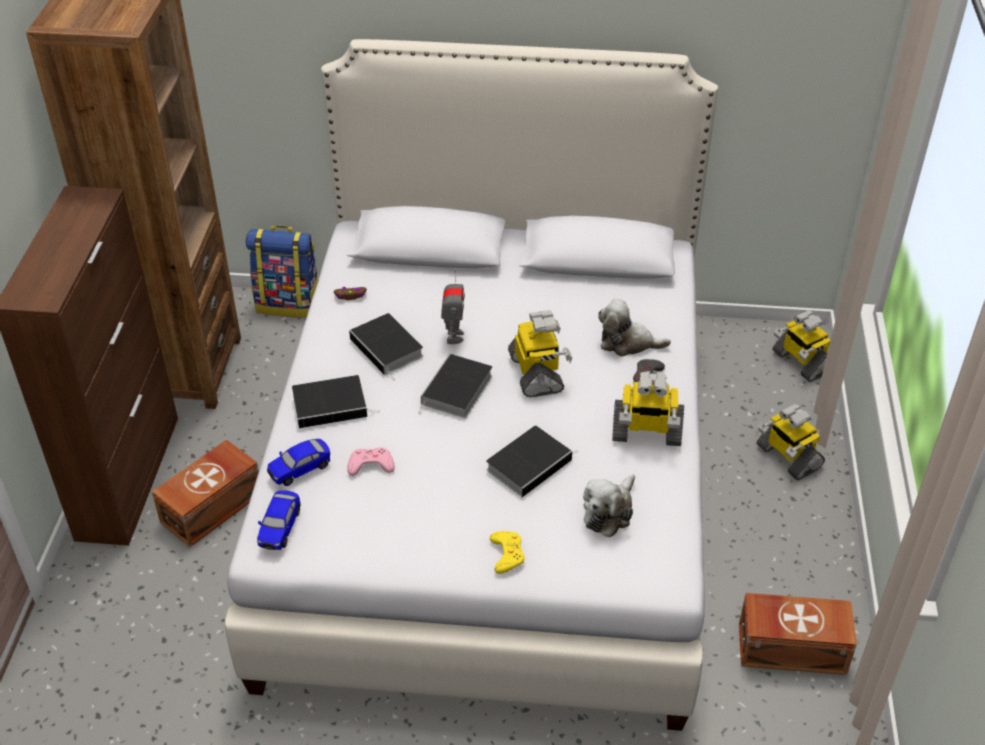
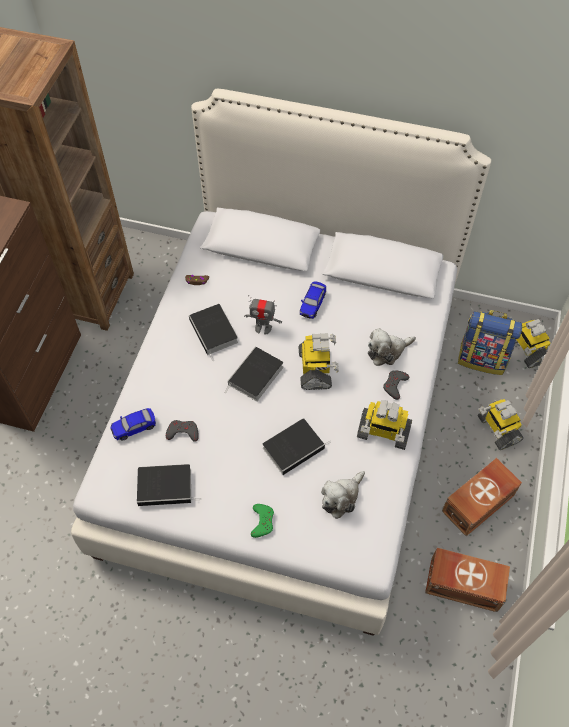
camera: 10 degrees right, 15 degrees up
(214, 507) = (94, 410): brown storage box -> brown storage box (479, 503)
(280, 528) = (112, 475): toy car -> toy car (312, 304)
(289, 304) = (171, 249): backpack -> backpack (482, 358)
(332, 405) = (166, 375): book -> book (167, 486)
(370, 465) = (183, 432): pink game controller -> grey game controller
(454, 336) = (263, 328): toy robot -> toy robot turned 90 degrees clockwise
(507, 554) = (262, 521): yellow game controller -> green game controller
(627, 343) = (387, 351): plush toy -> plush toy turned 45 degrees counterclockwise

